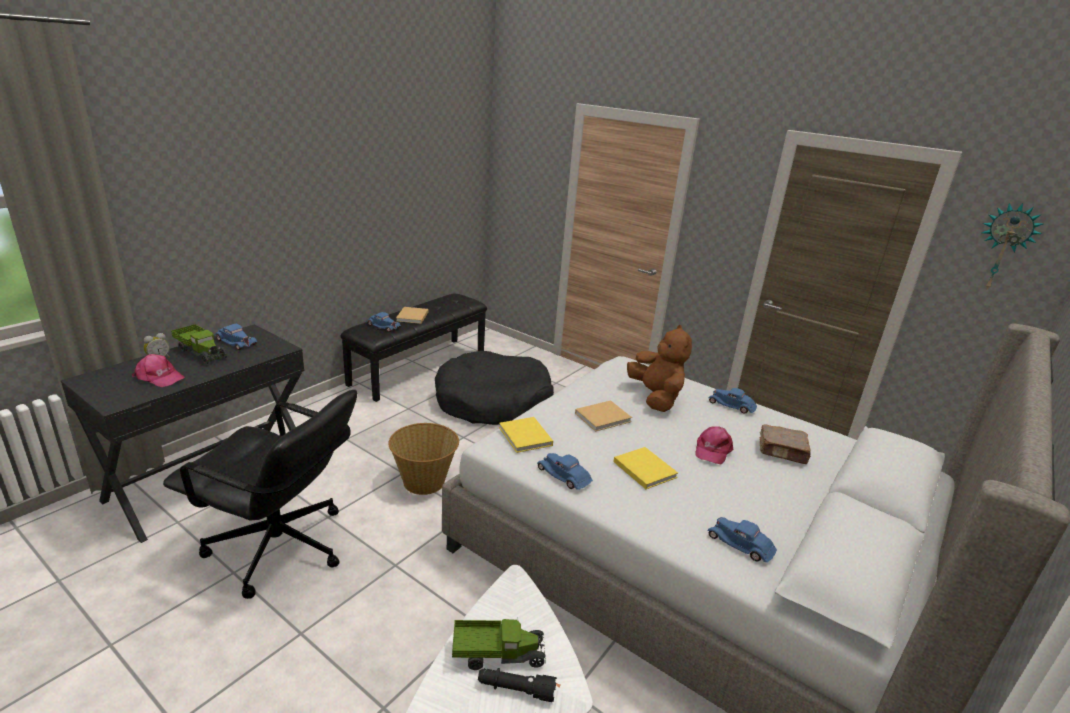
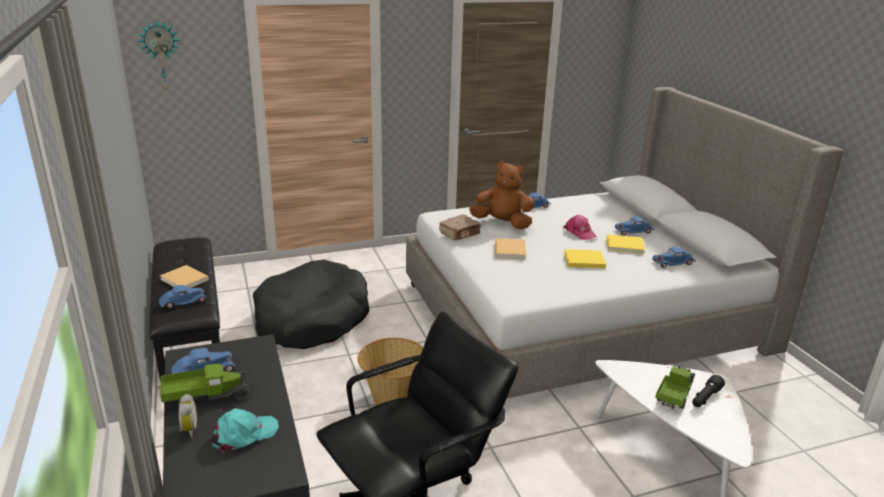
camera: 55 degrees left, 0 degrees up
(159, 377) = (244, 435): pink cap -> turquoise cap
(526, 437) = (512, 285): yellow book -> yellow book (626, 246)
(564, 475) = (571, 288): blue toy car -> blue toy car (634, 231)
(782, 452) = (597, 215): brown book -> brown book (460, 234)
(1004, 247) = (594, 47): wall clock -> wall clock (161, 55)

